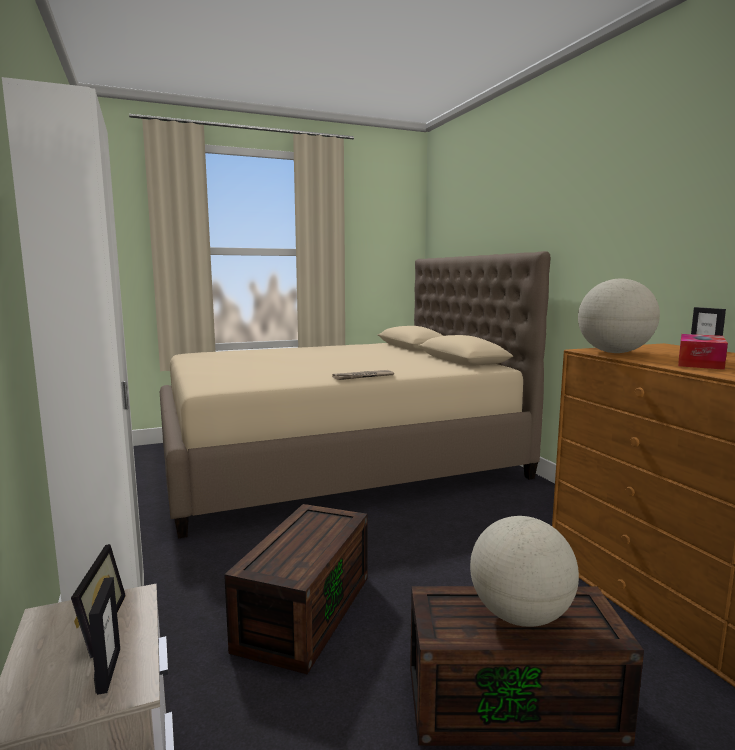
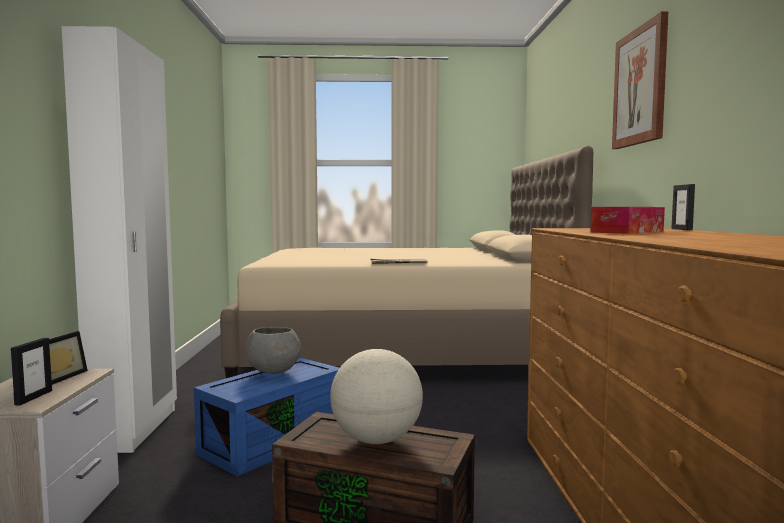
camera: 20 degrees right, 5 degrees down
(296, 531) = (273, 372): none -> grey bowl
(304, 610) = (274, 440): brown storage box -> blue storage box
(614, 352) = (571, 229): globe -> none
(620, 199) = (640, 86): none -> picture

